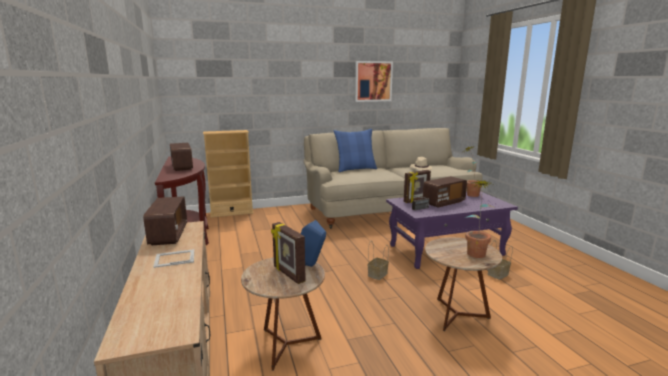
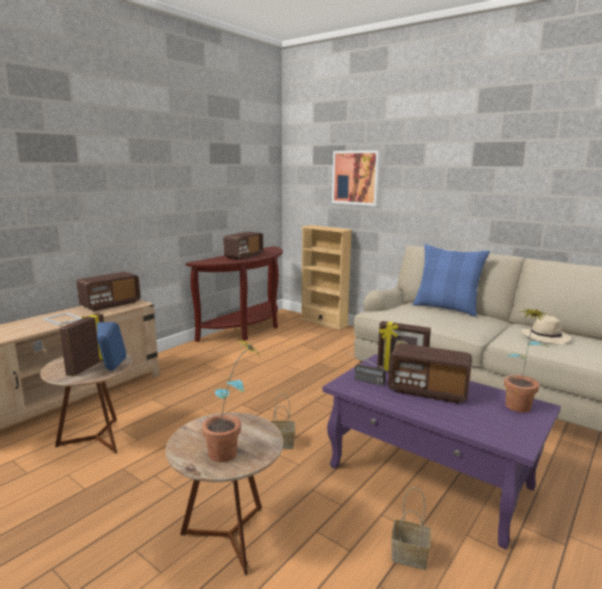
camera: 55 degrees right, 0 degrees up
(373, 81) = (540, 174): picture -> picture (356, 177)

